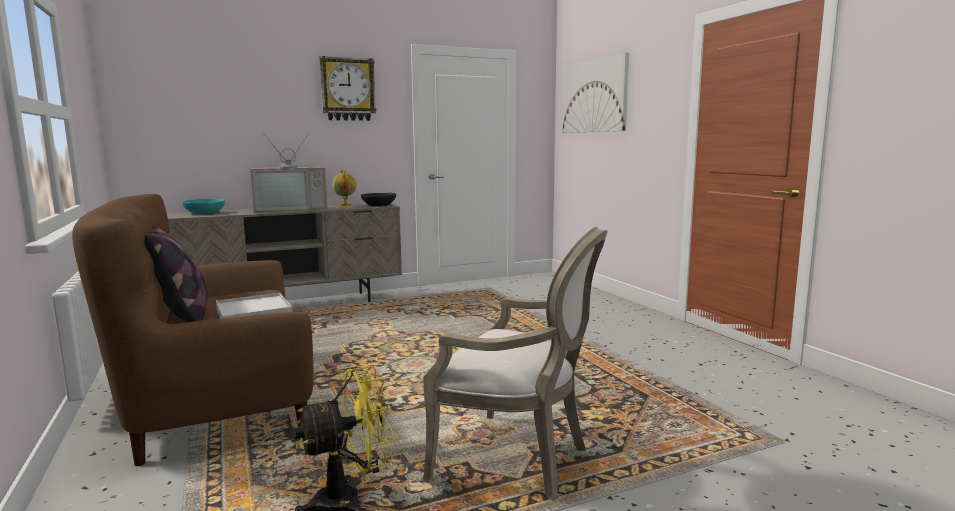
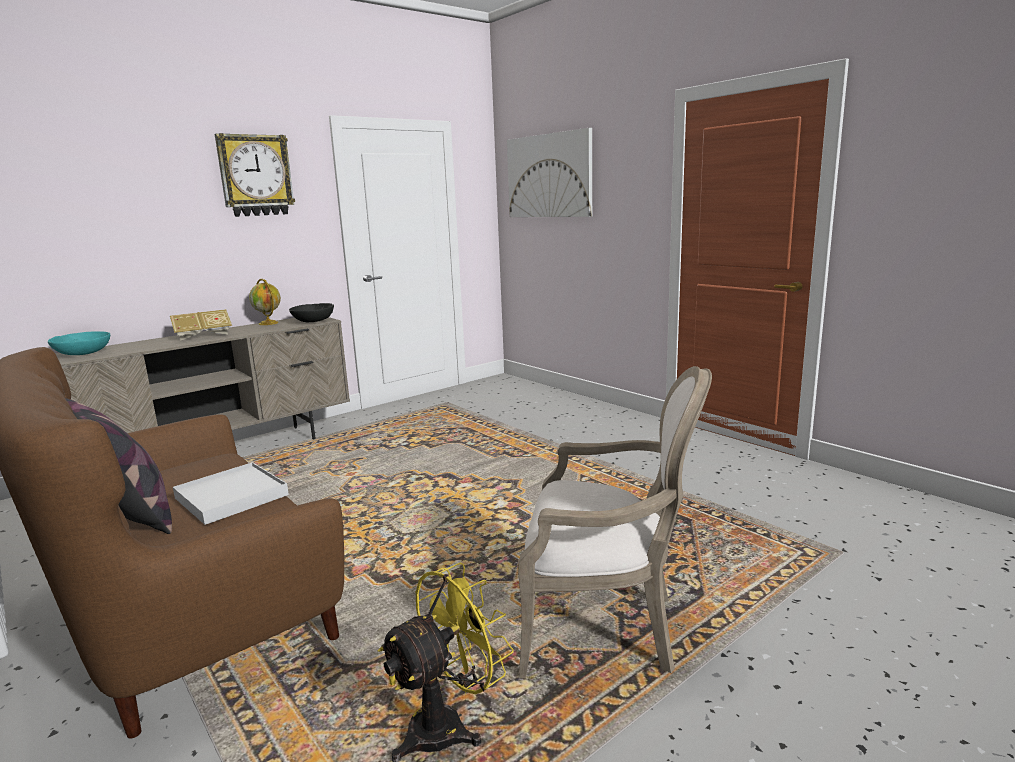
camera: 15 degrees left, 5 degrees up
(292, 209) = (203, 336): television -> book

